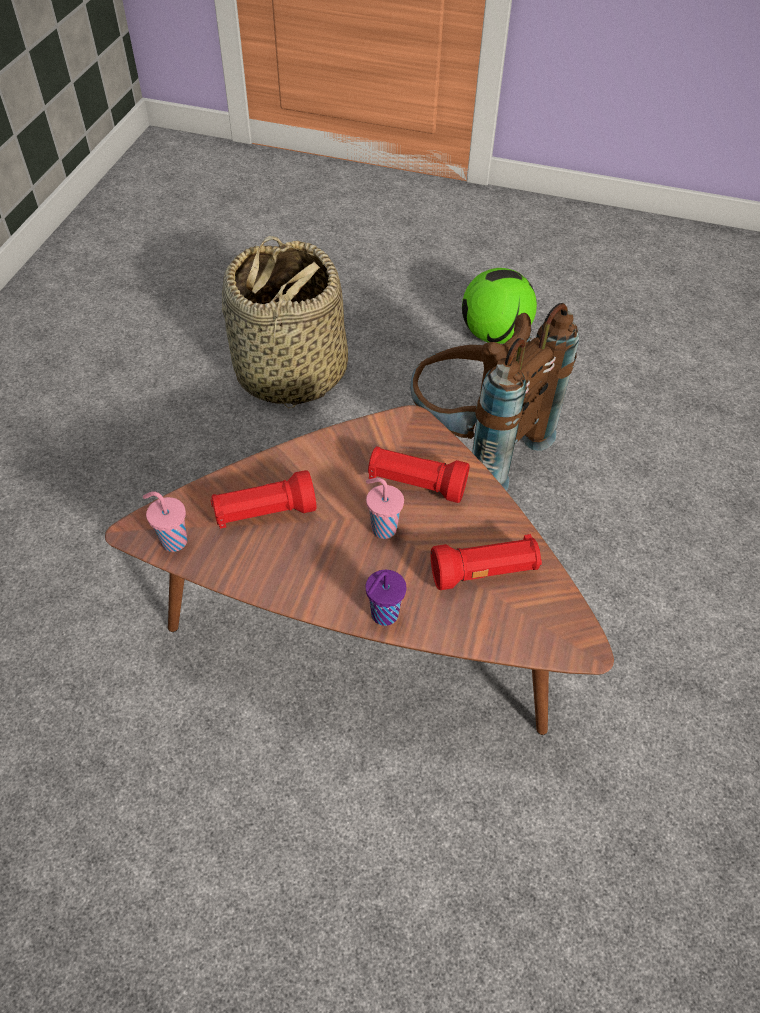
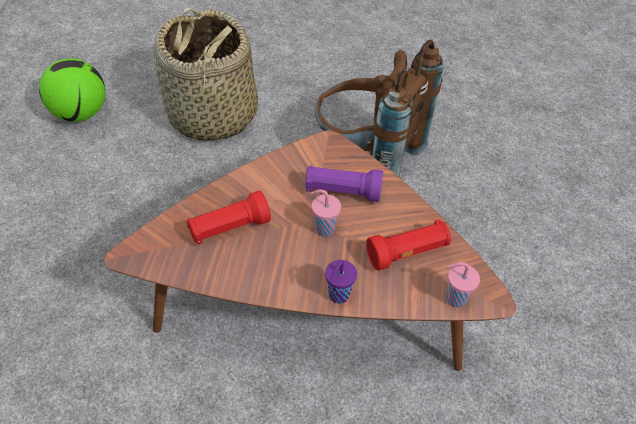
camera: 10 degrees left, 0 degrees up
(172, 541) = (160, 259): pink cup -> pink cup (454, 298)
(416, 484) = (342, 191): red flashlight -> purple flashlight
(495, 334) = (366, 68): football -> football (81, 112)

